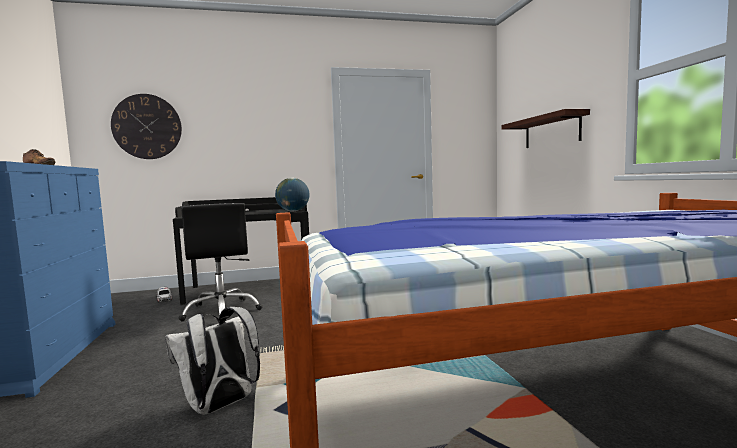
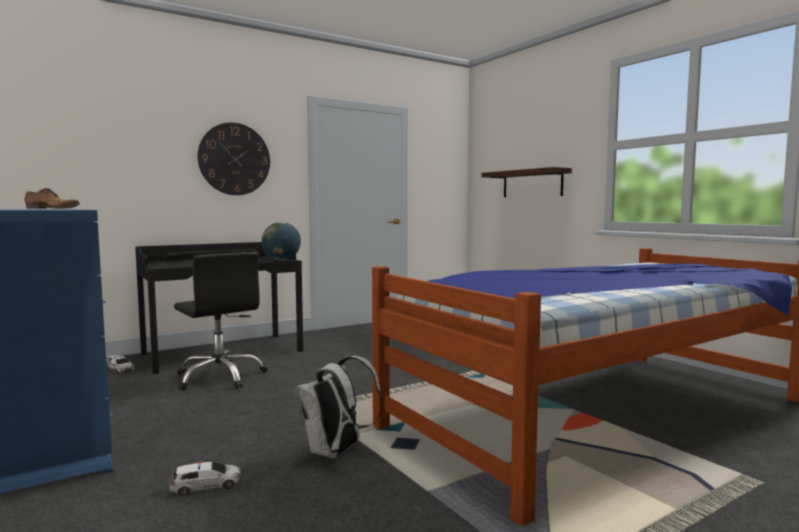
camera: 20 degrees left, 0 degrees up
(74, 426) = (206, 485): none -> toy car
(147, 126) = (84, 150): wall clock -> wall clock (234, 159)

